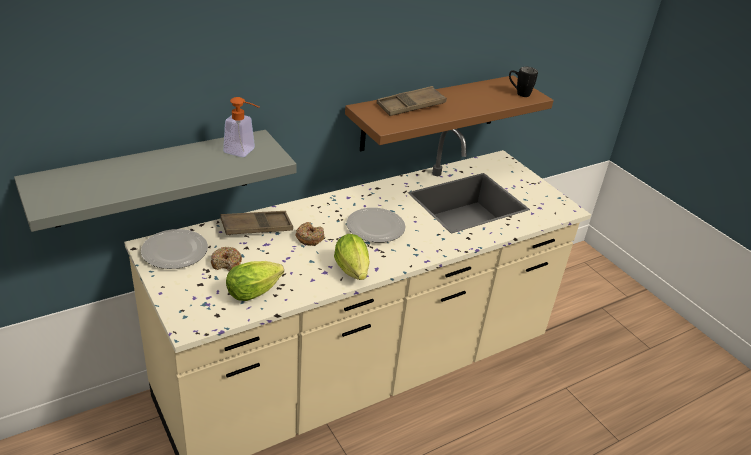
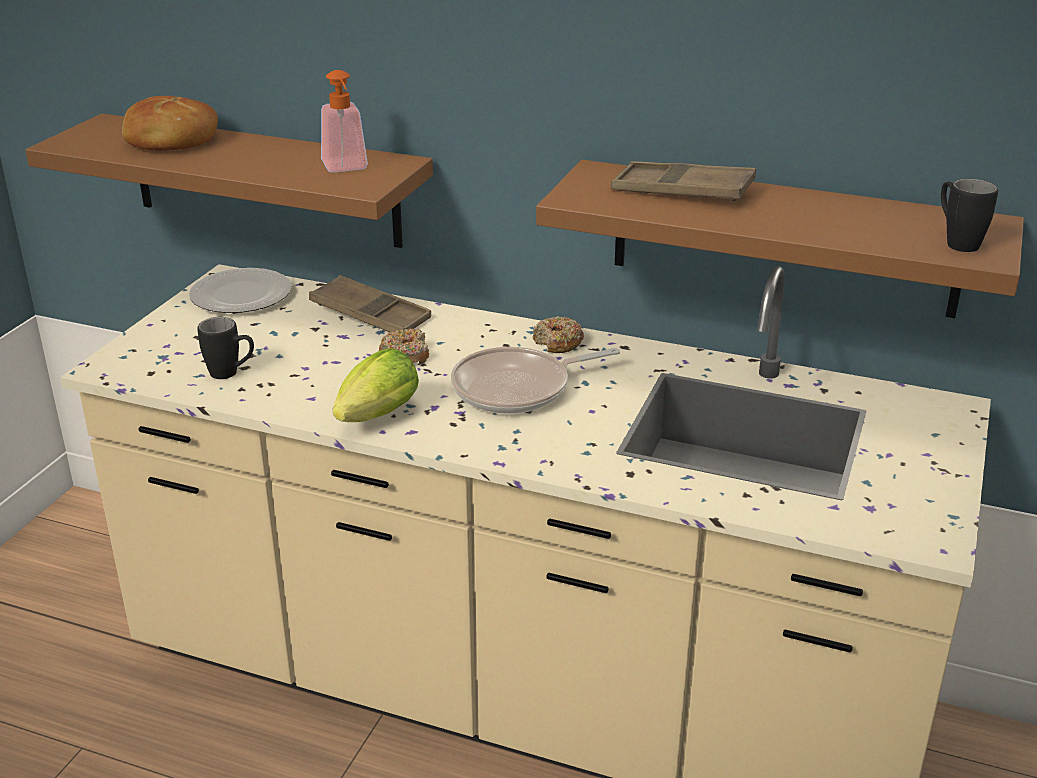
camera: 55 degrees right, 5 degrees down
(111, 175) = (171, 140): none -> bread
(153, 178) = (264, 180): grey shelf -> brown shelf
(226, 263) = (263, 332): donut -> donut (558, 343)
(256, 291) = (231, 374): lettuce -> black mug
(376, 227) = (518, 388): plate -> frying pan

